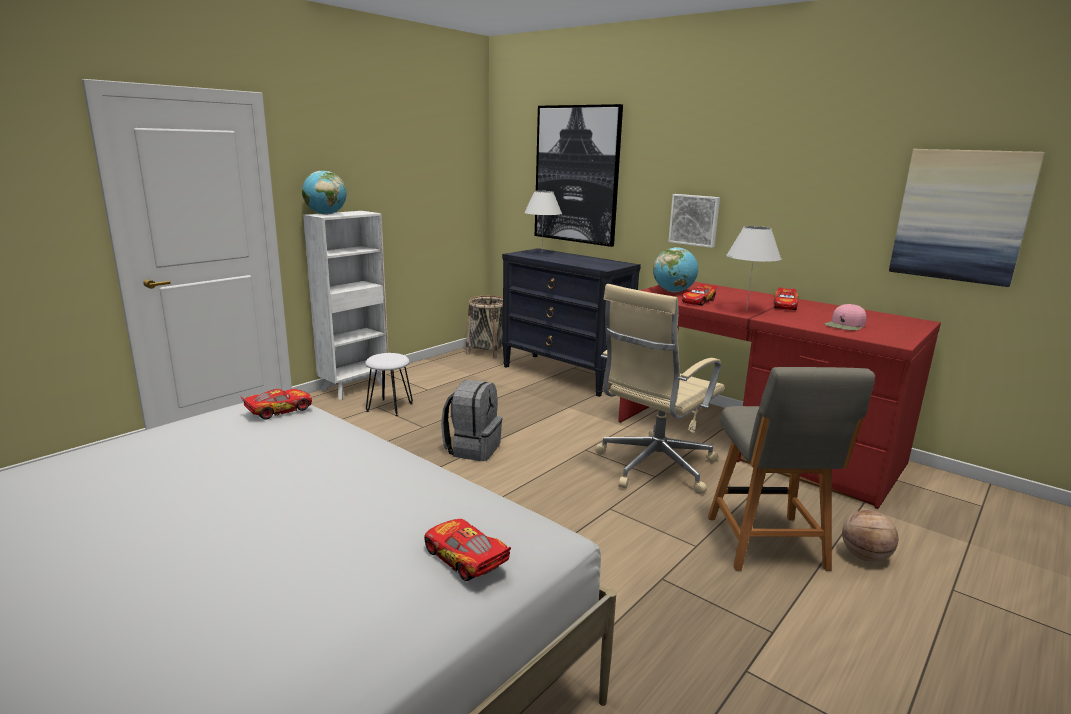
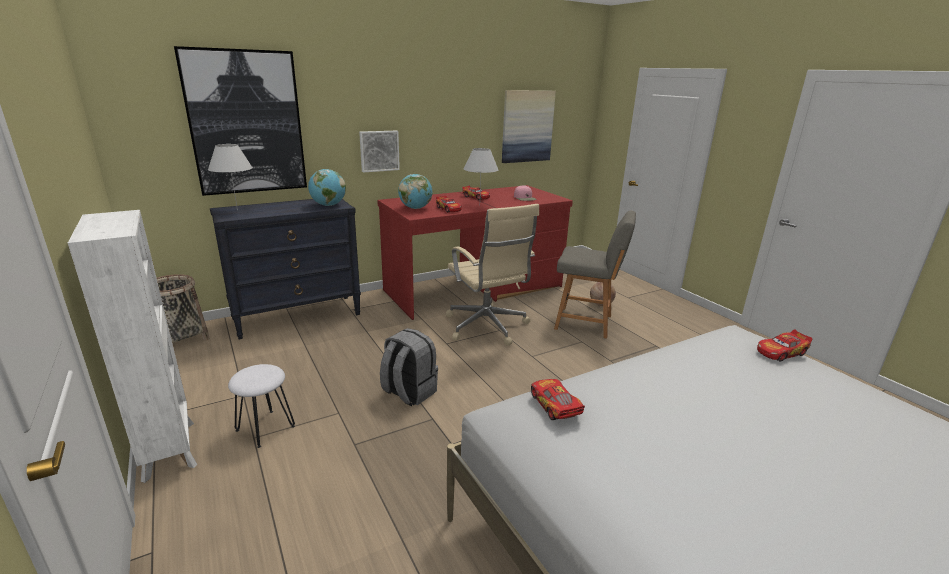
camera: 70 degrees left, 5 degrees up
(326, 214) = (98, 231): globe -> globe (328, 205)

